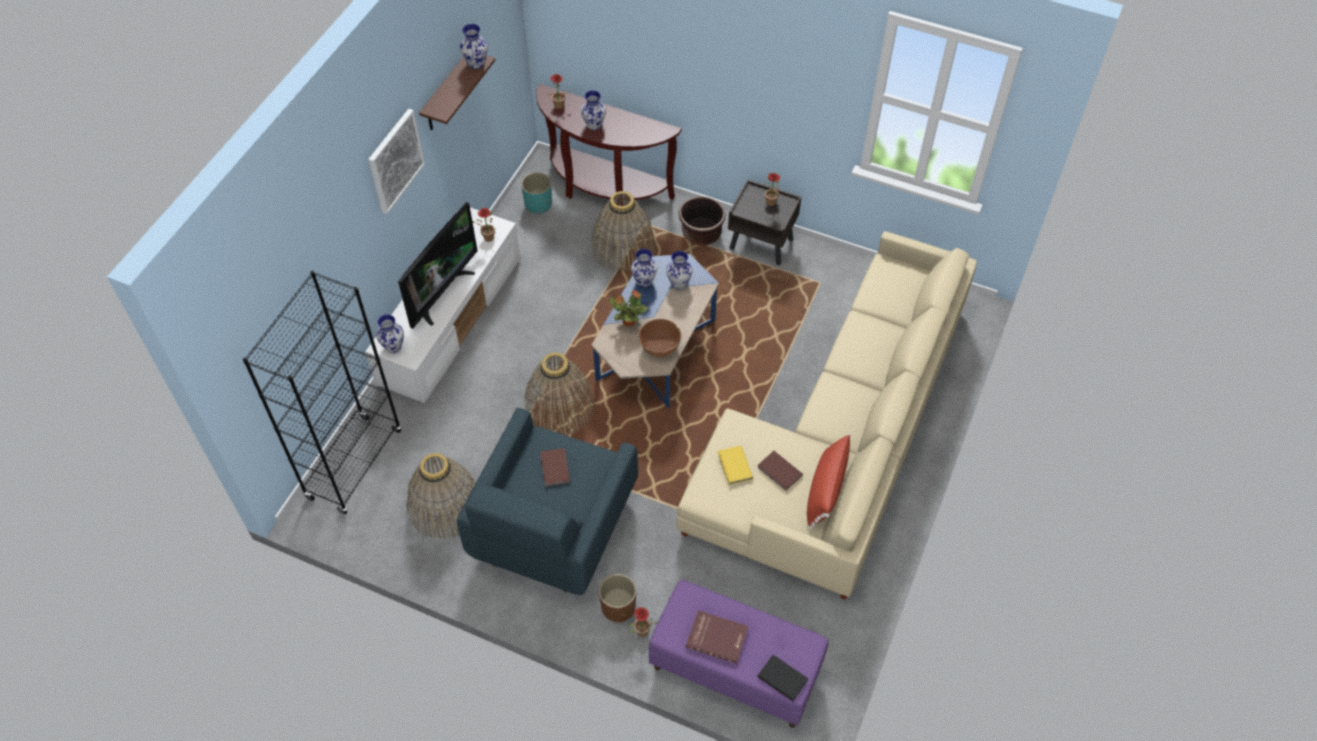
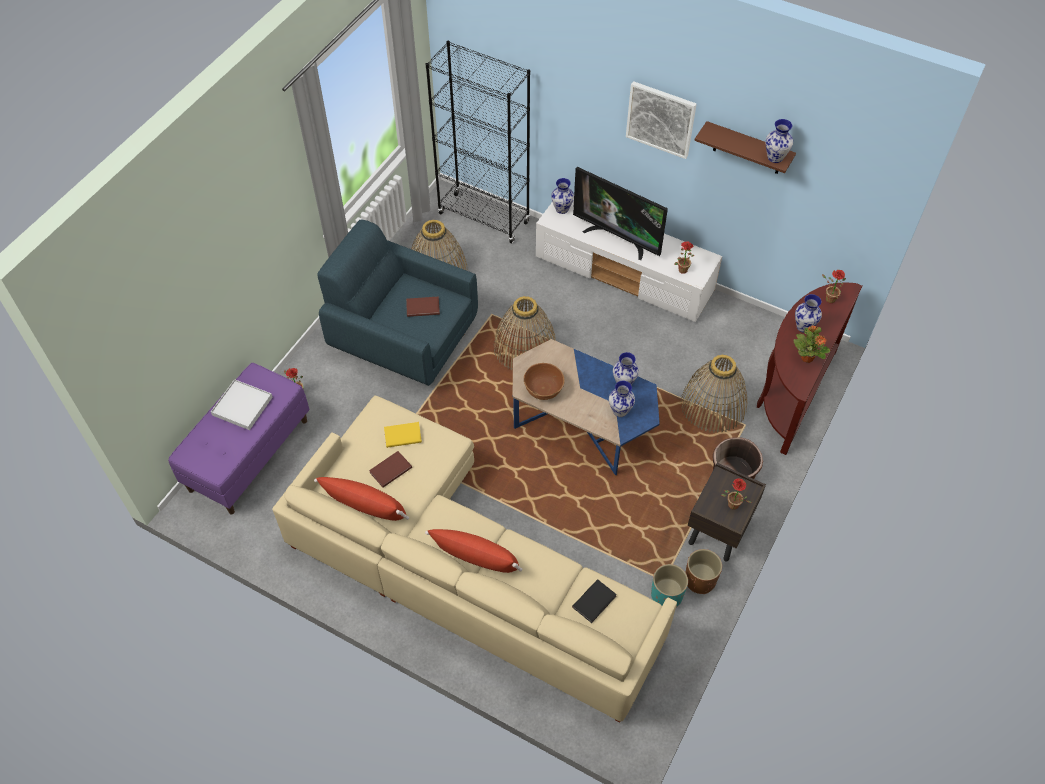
camera: 95 degrees right, 0 degrees up
(538, 204) = (767, 339): turquoise planter -> turquoise planter (666, 595)
(618, 607) = (323, 379): brown planter -> brown planter (699, 580)
(628, 322) = (575, 367): potted plant -> potted plant (807, 357)
(717, 637) = (242, 406): red book -> white tray
(782, 677) = (194, 447): black book -> black book (595, 602)
(864, 388) = (475, 557): none -> red pillow

